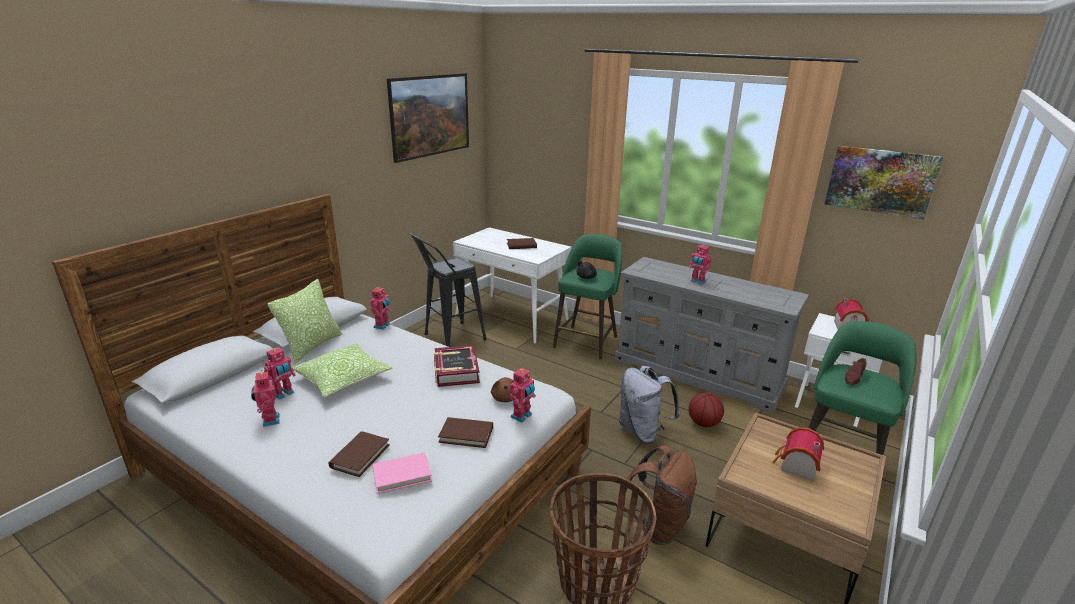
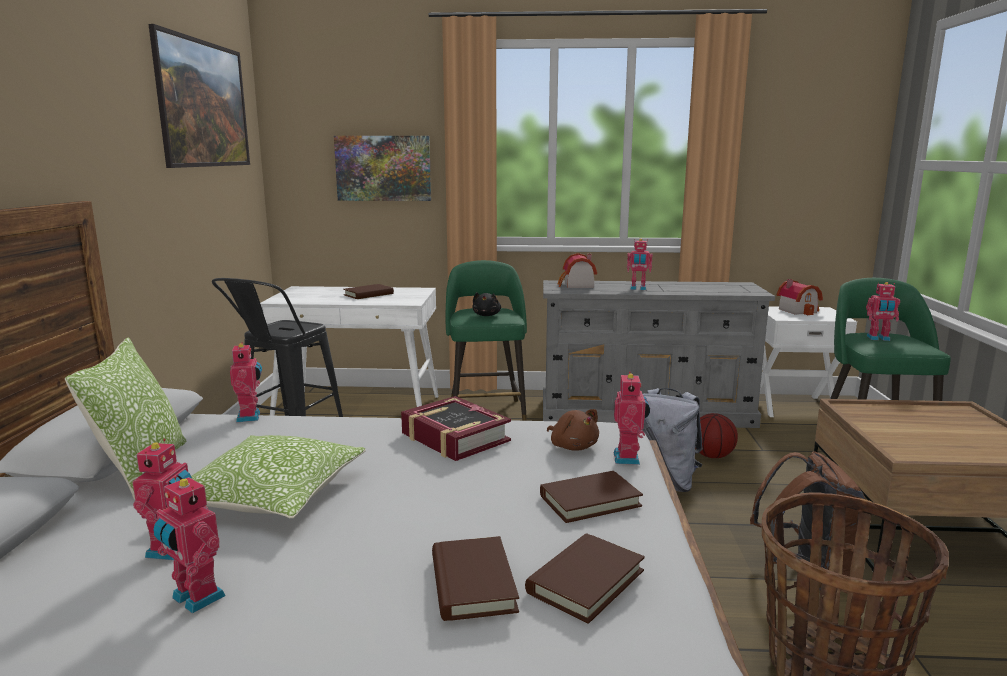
camera: 30 degrees left, 10 degrees down
(402, 475) = (585, 581): pink book -> brown book
(795, 466) = (927, 431): toy house -> toy house (576, 285)
(853, 377) = (878, 338): brown shoe -> toy robot
(880, 181) = (797, 144): picture -> picture (383, 168)

